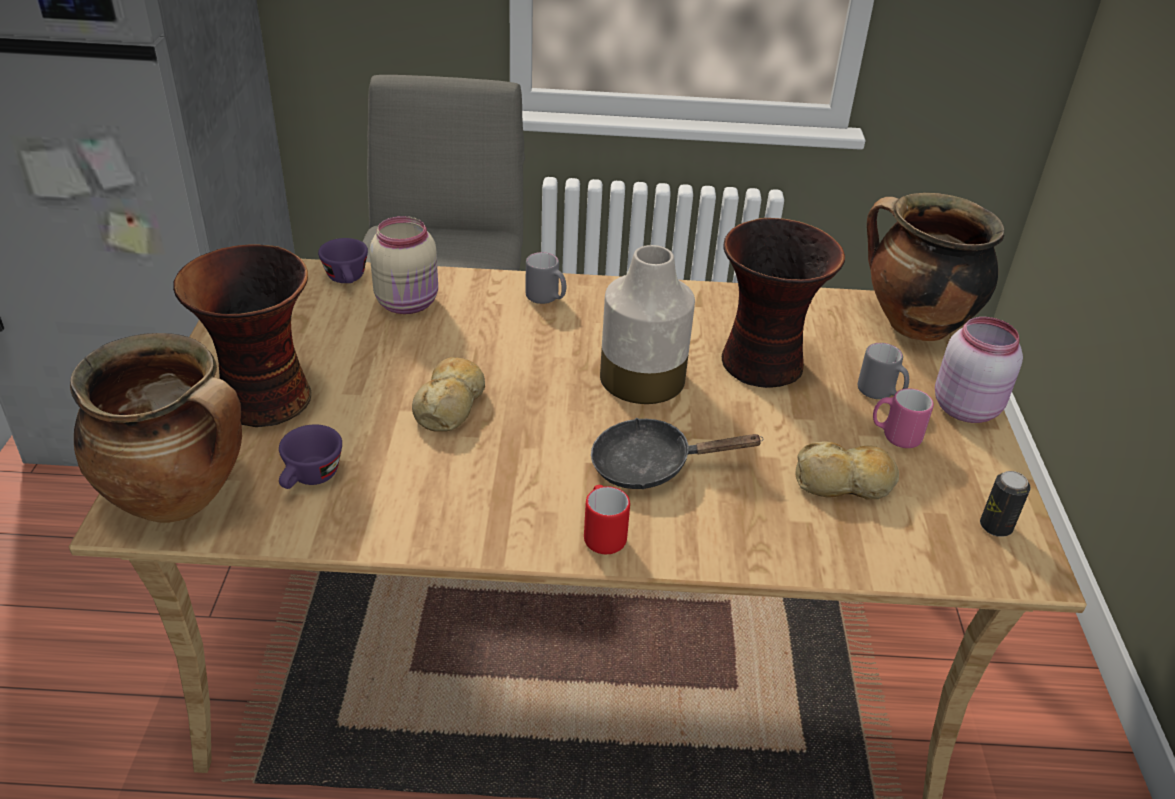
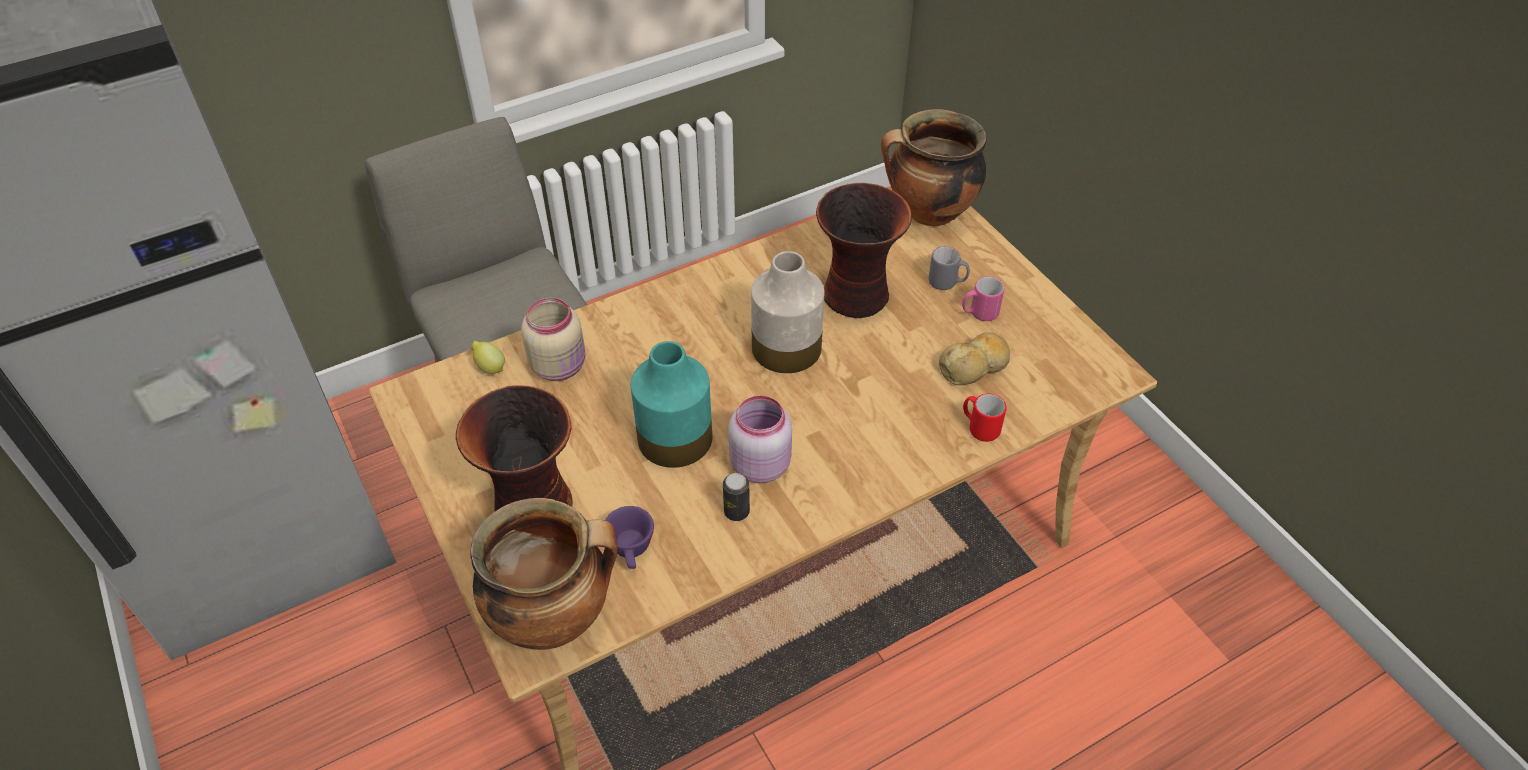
camera: 30 degrees left, 10 degrees up
(348, 280) = (490, 367): purple cup -> lemon
(451, 404) = (674, 438): bread -> turquoise vase
(546, 299) = (661, 311): grey mug -> none
(602, 535) = (861, 485): red mug -> red mug (979, 427)
(651, 465) = (849, 416): black frying pan -> none
(966, 407) = (1004, 268): pink jar -> pink jar (760, 464)
(995, 526) = (1079, 352): can -> can (736, 511)

